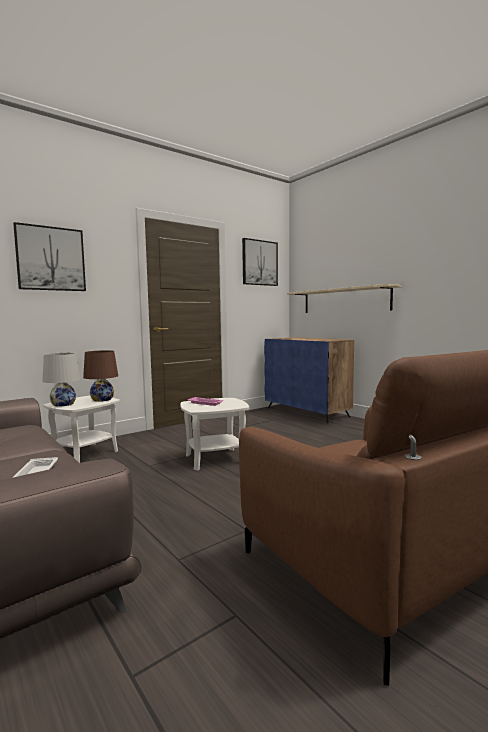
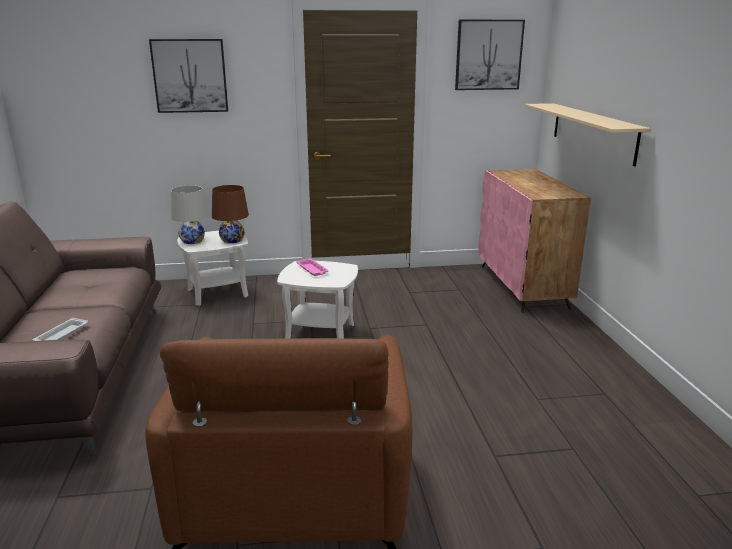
camera: 30 degrees right, 15 degrees up
(307, 412) = (523, 286): blue cabinet -> pink cabinet

